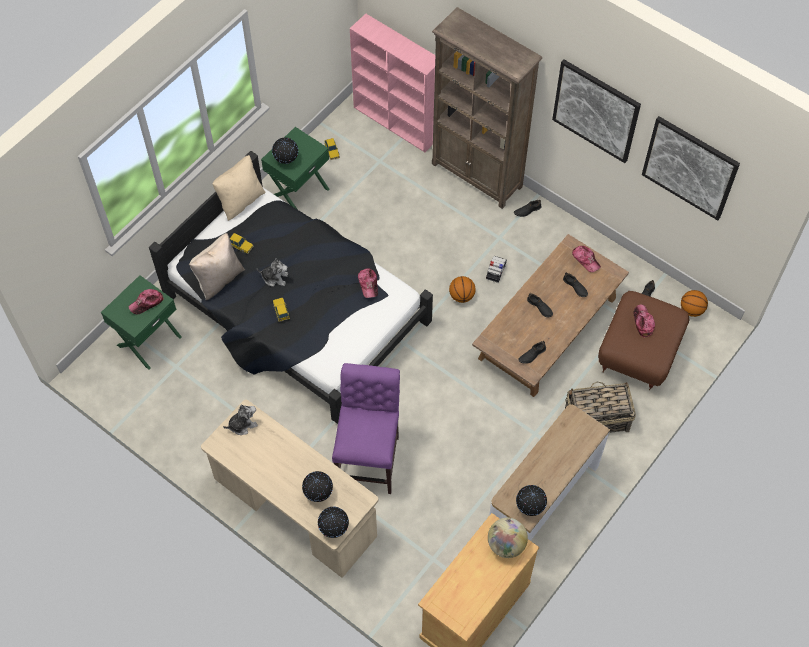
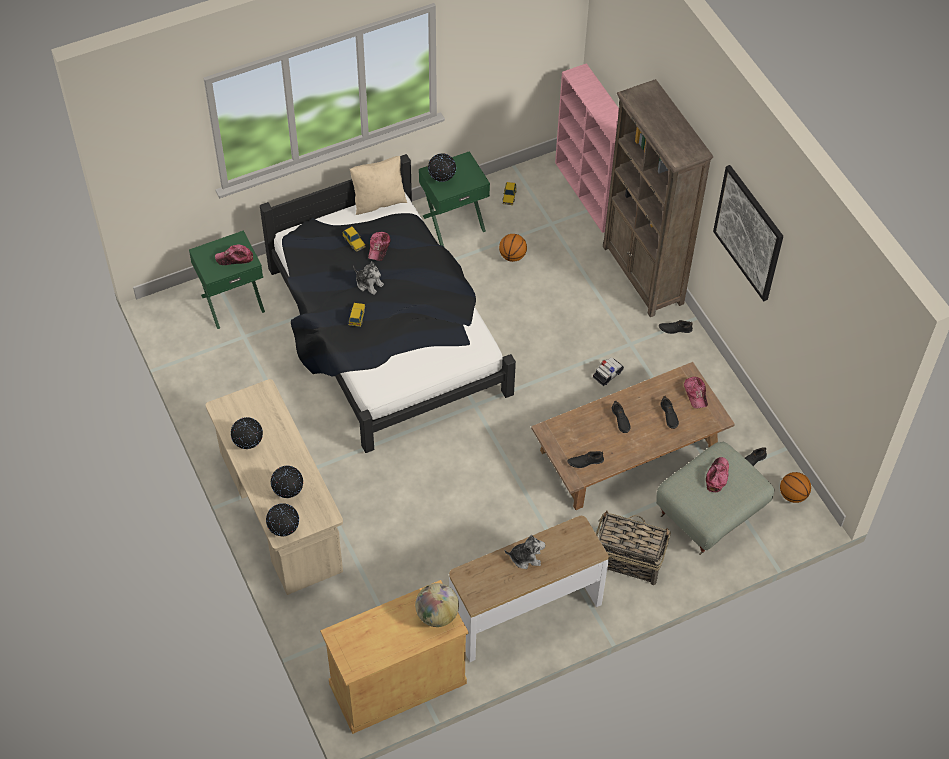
camera: 25 degrees right, 5 degrees down
(219, 279) = (316, 264): beige pillow -> none
(242, 424) = (255, 400): plush toy -> plush toy (525, 557)
(368, 284) = (456, 326): cap -> cap (379, 248)
(369, 457) = (378, 497): purple chair -> none
(461, 296) = (558, 384): basketball -> basketball (512, 256)
(529, 508) = (483, 594): globe -> globe (248, 444)
(639, 354) = (710, 515): brown ottoman -> grey ottoman
(690, 167) = (814, 324): picture -> none

